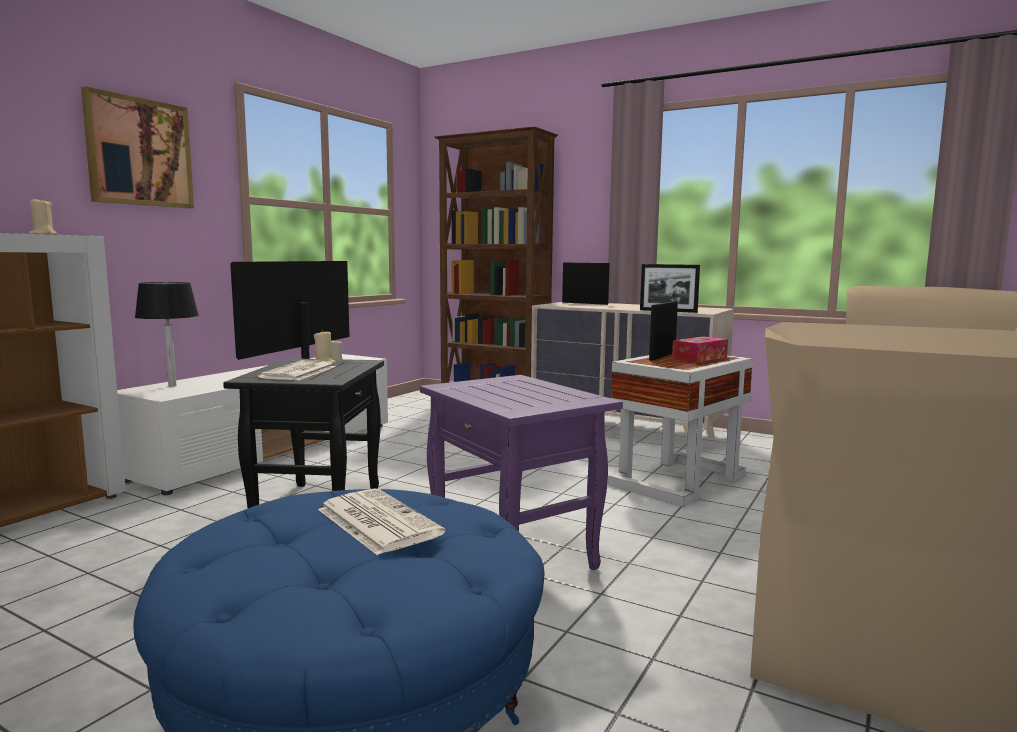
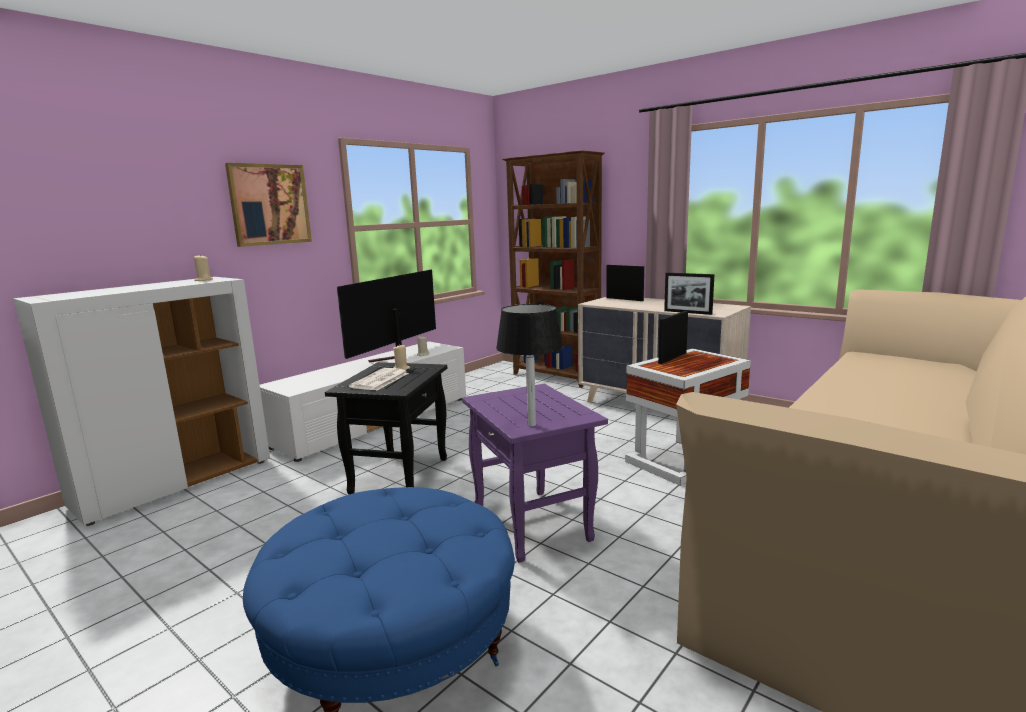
camera: 10 degrees right, 5 degrees up
(172, 386) = (300, 379): black table lamp -> black table lamp (532, 424)
(376, 521) = (403, 522): newspaper -> none
(699, 358) = (703, 360): tissue box -> none

